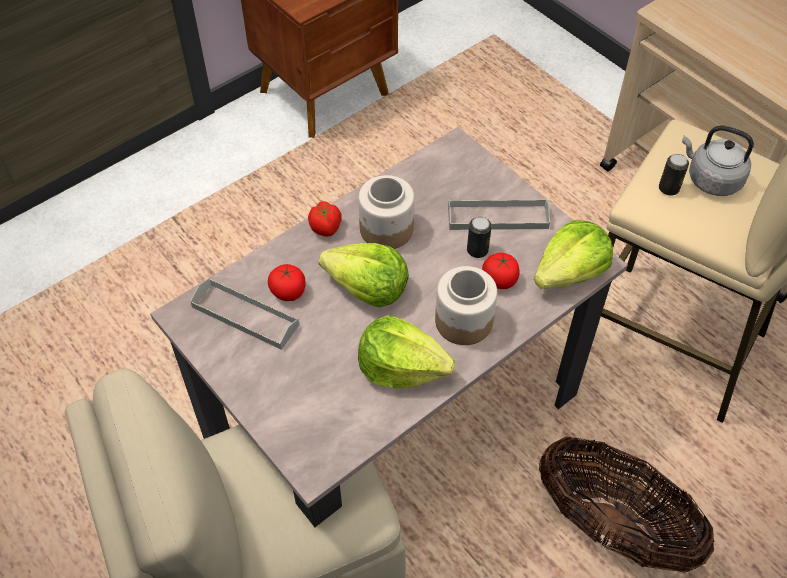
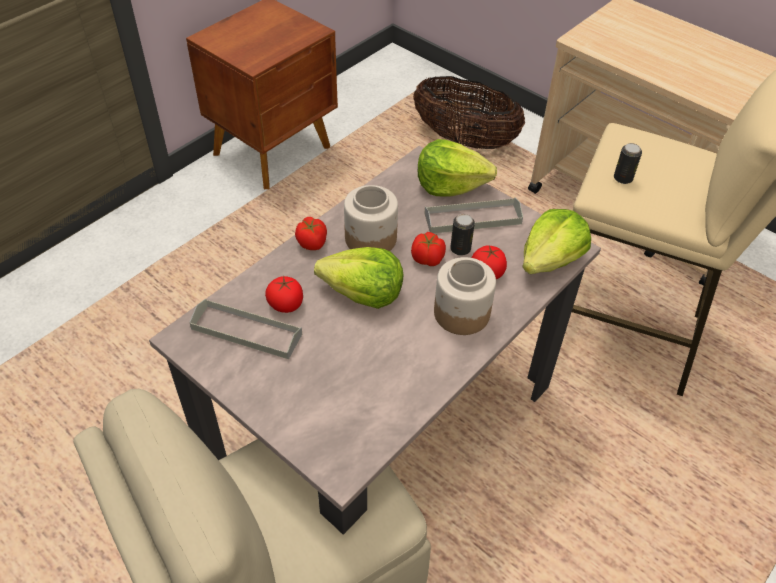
camera: 10 degrees left, 5 degrees down
(401, 367) = (410, 362): lettuce -> lettuce (450, 184)
(441, 258) = (428, 259): none -> tomato
(612, 526) = (606, 503): basket -> basket (464, 140)
(711, 179) = (657, 167): grey kettle -> none

